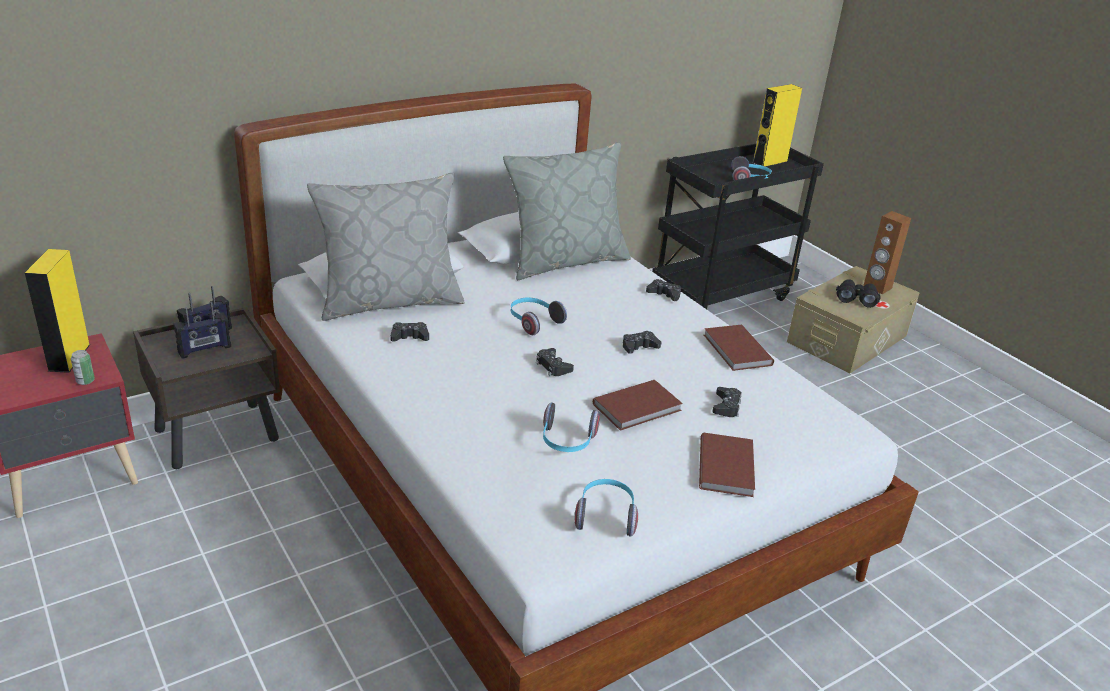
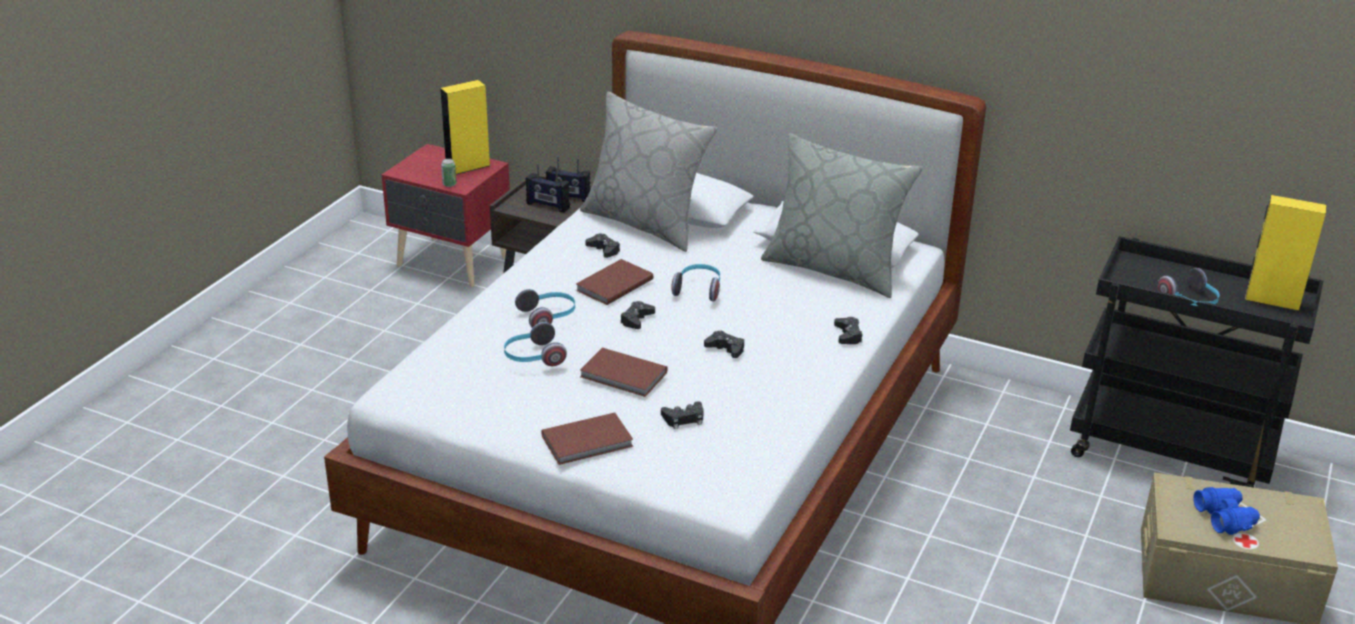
camera: 60 degrees right, 0 degrees up
(606, 516) = (461, 403): headphones -> headphones (548, 317)
(736, 350) = (790, 399): brown book -> brown book (612, 285)
(856, 299) = (1225, 517): black binoculars -> blue binoculars
(877, 287) = (1288, 528): brown speaker -> none

